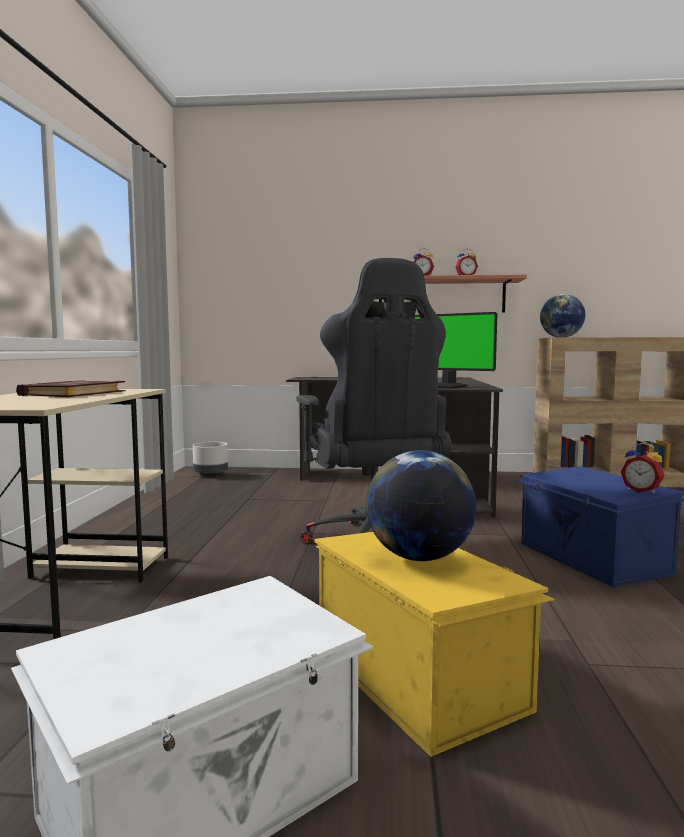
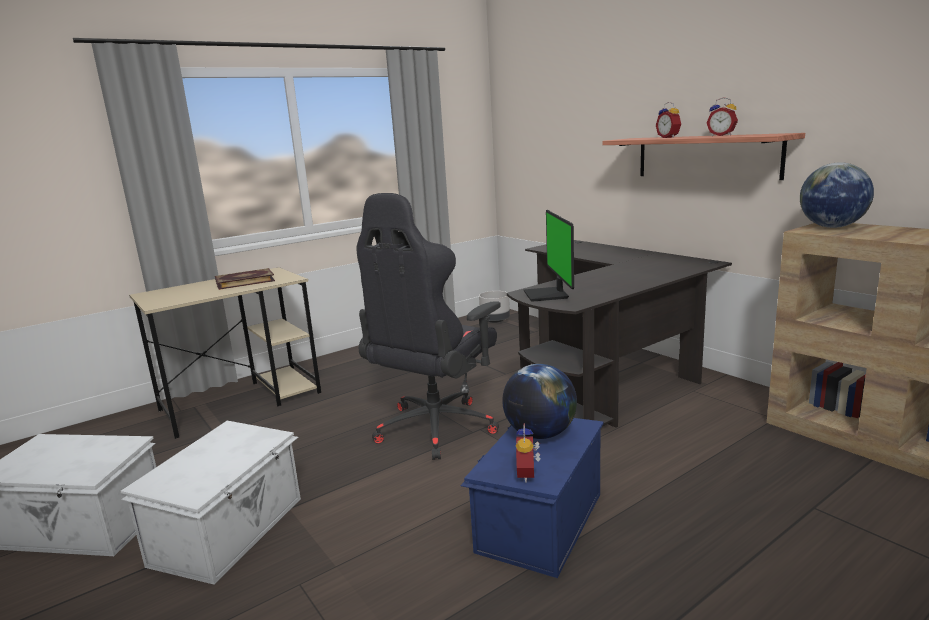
camera: 50 degrees right, 10 degrees up
(419, 557) = (215, 457): globe -> globe (540, 434)
(419, 675) = (231, 530): yellow storage box -> white storage box

